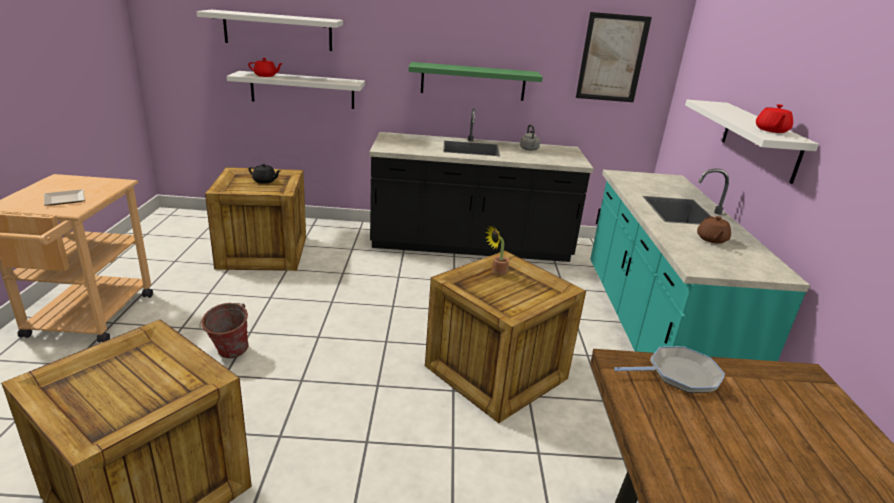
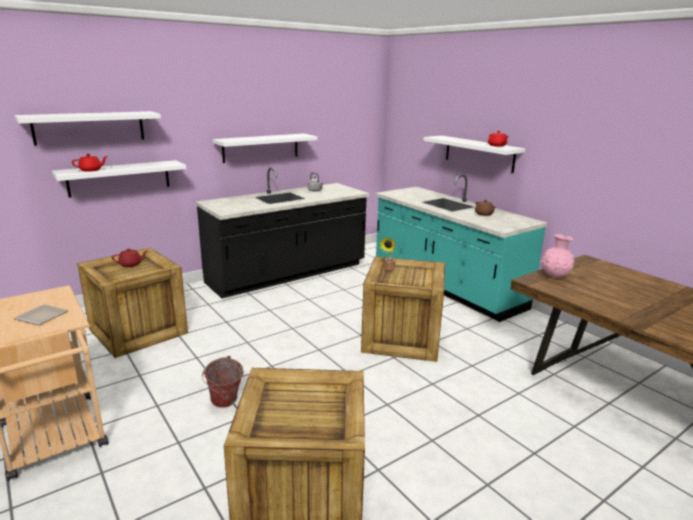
camera: 35 degrees left, 5 degrees down
(265, 181) = (131, 264): black teapot -> red teapot
(473, 81) = (261, 147): green shelf -> white shelf
(612, 58) = (347, 117): picture -> none
(679, 375) = (554, 276): frying pan -> pink vase

